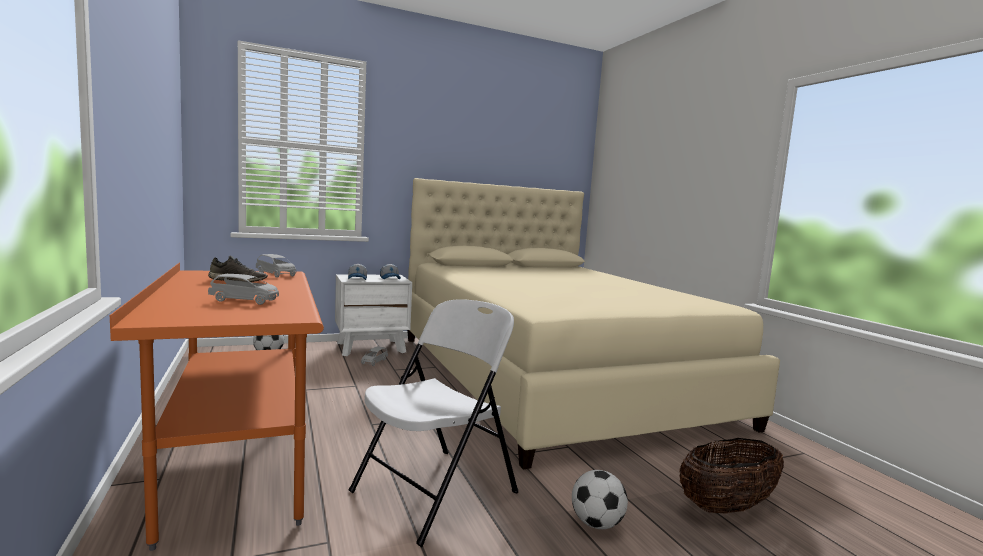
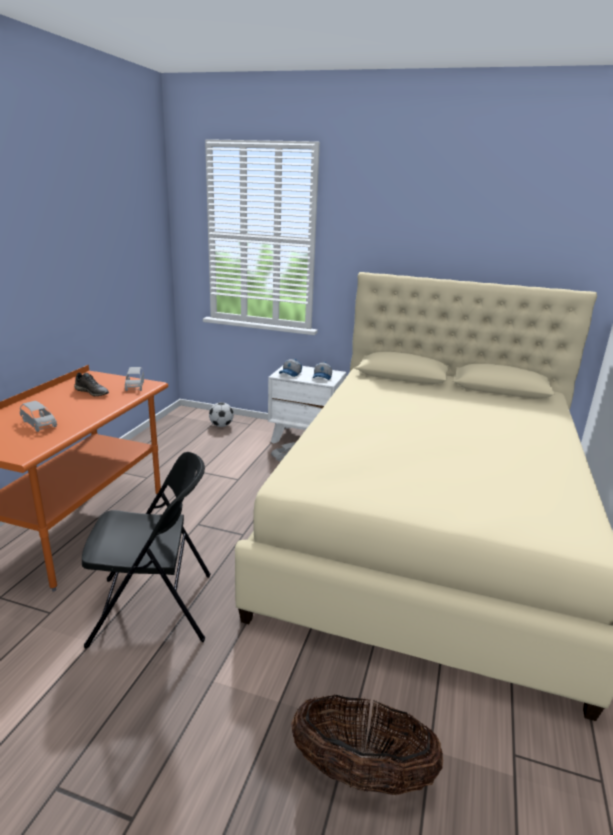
camera: 40 degrees right, 15 degrees up
(435, 492) = (153, 608): white chair -> black chair
(596, 524) = (216, 707): football -> none

